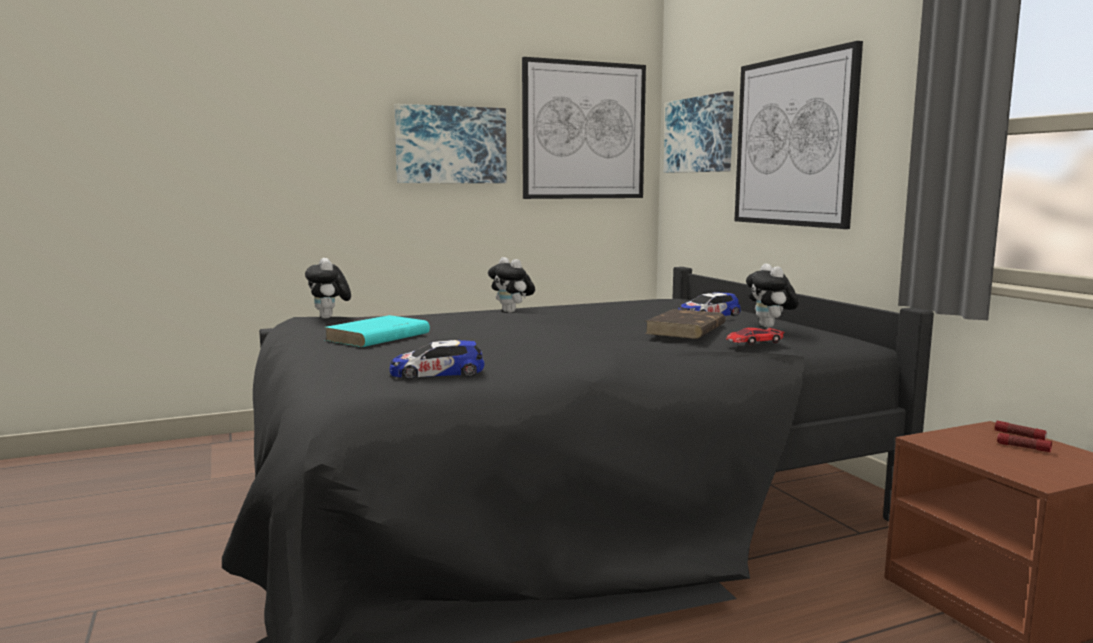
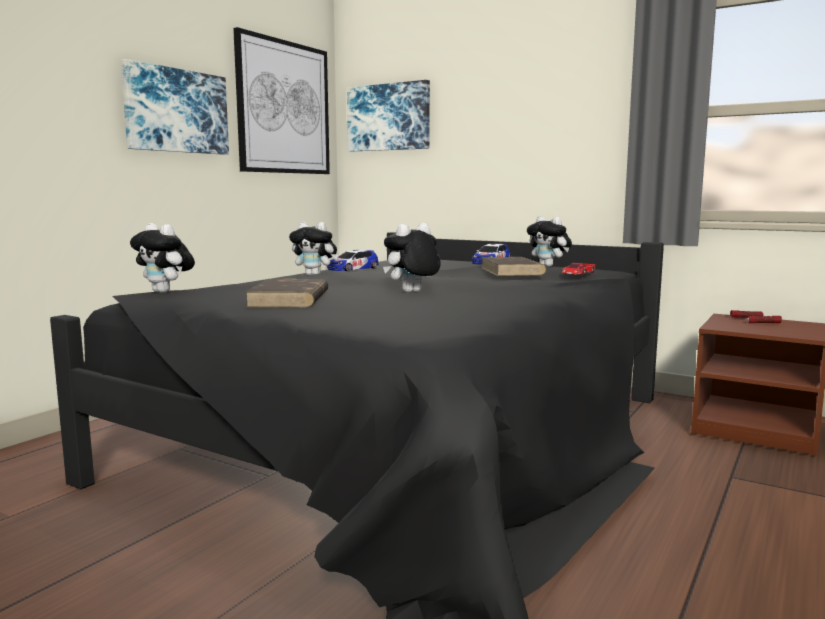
camera: 35 degrees left, 0 degrees up
(377, 337) = (289, 299): turquoise book -> brown book
(437, 372) = (456, 314): toy car -> toy car (353, 269)
(490, 344) = (412, 293): none -> plush toy
(793, 141) = (499, 123): picture -> none

